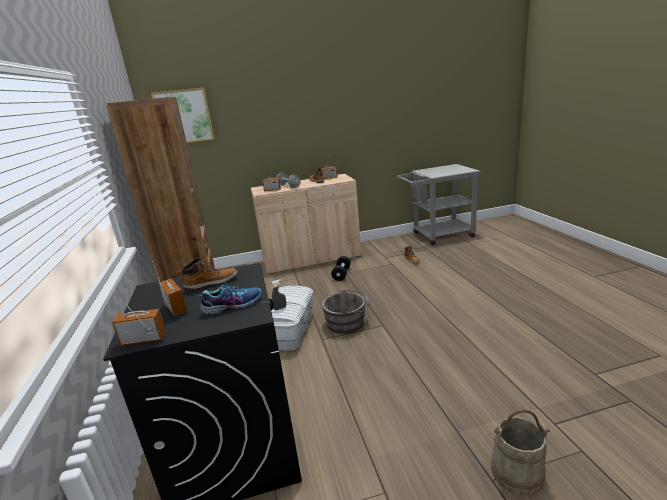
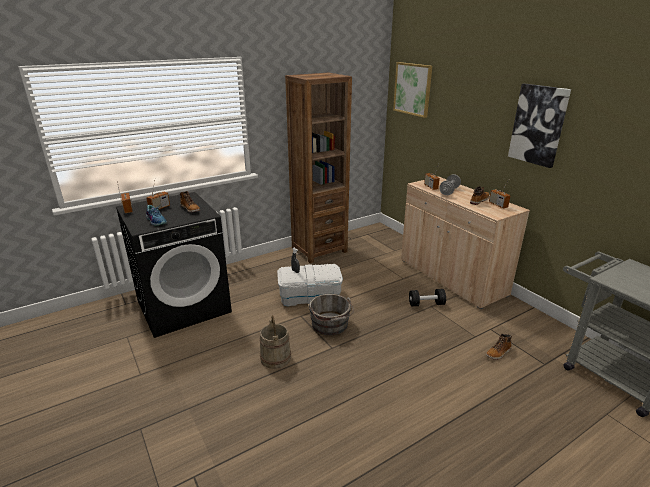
camera: 70 degrees right, 5 degrees up
(329, 110) = (538, 125): none -> picture
(517, 472) = (144, 444): beige bucket -> beige bucket (275, 357)

